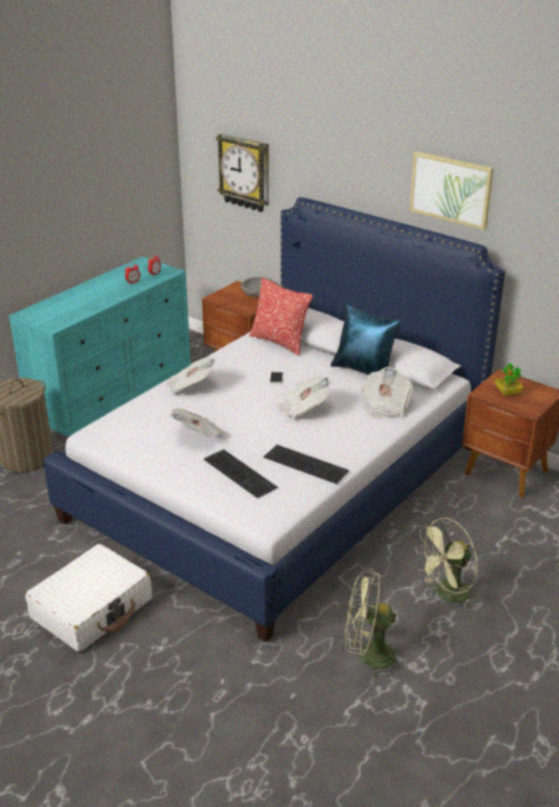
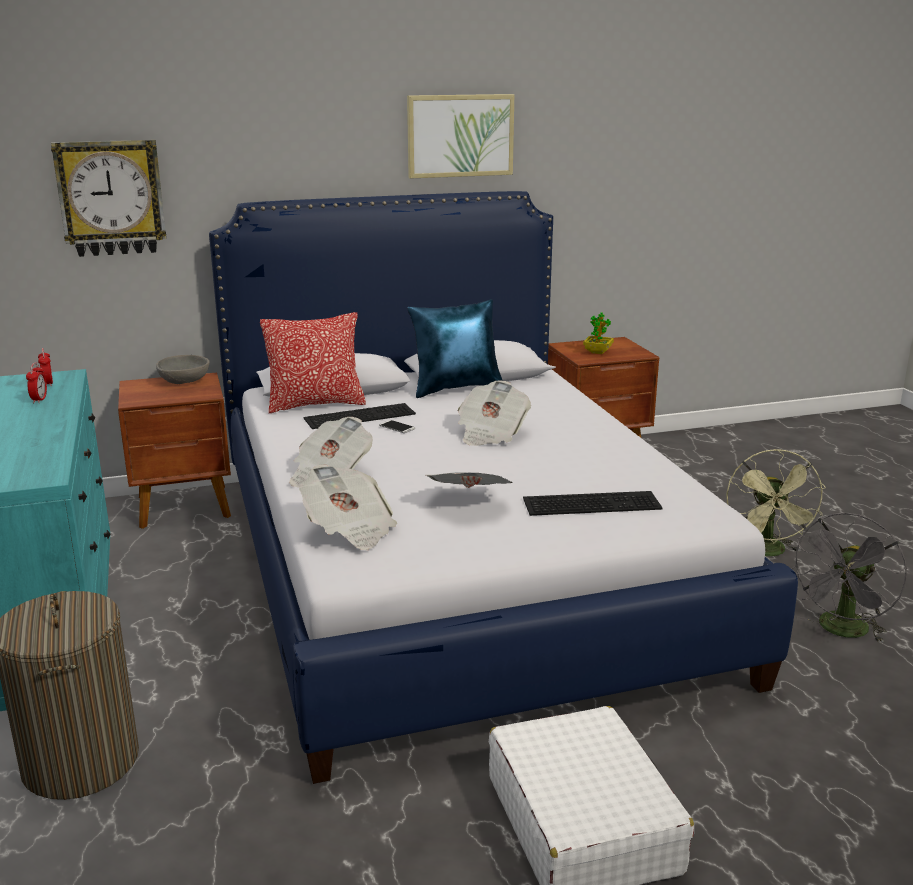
camera: 55 degrees left, 10 degrees down
(307, 463) = (614, 464): keyboard -> keyboard (360, 415)
(368, 656) = (841, 631): green fan -> grey fan
(385, 406) = (543, 400): newspaper -> newspaper (349, 529)

